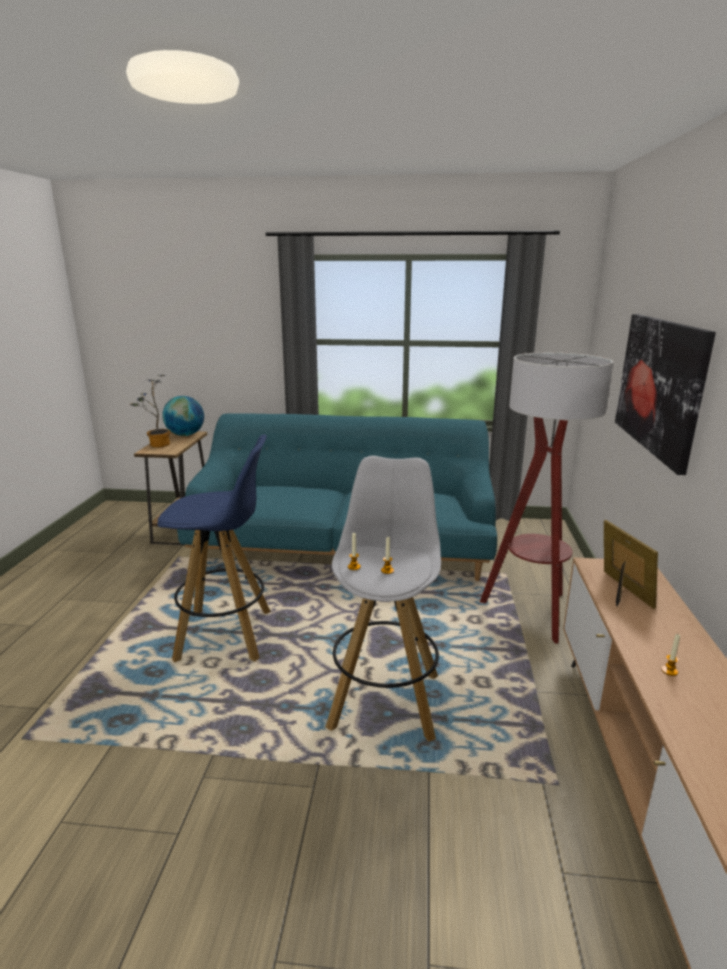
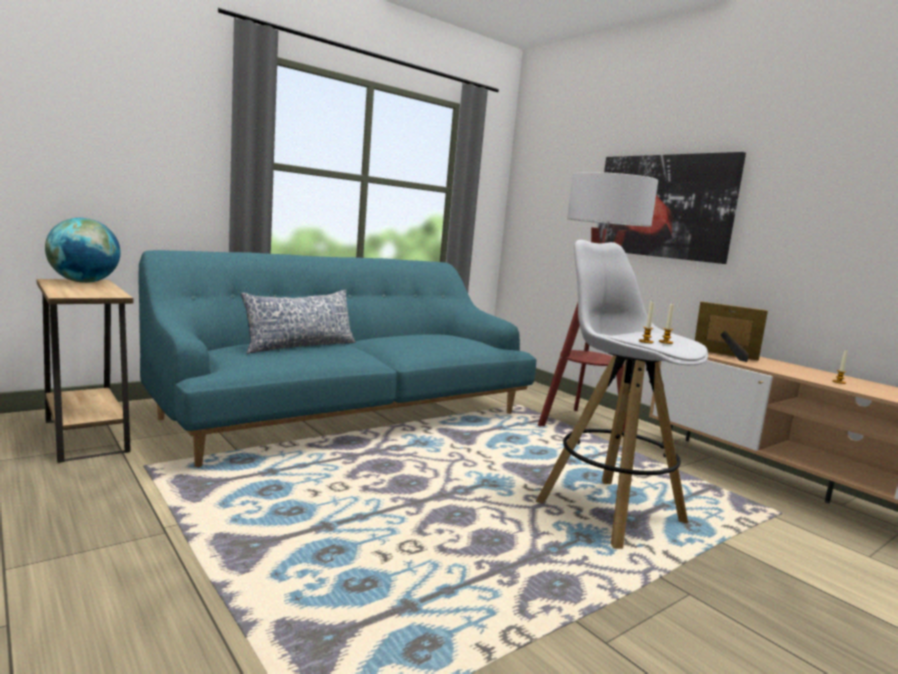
camera: 45 degrees left, 10 degrees down
(157, 445) = (67, 290): potted plant -> none
(227, 635) = (374, 518): blue stool -> none
(284, 494) = (300, 346): none -> pillow

